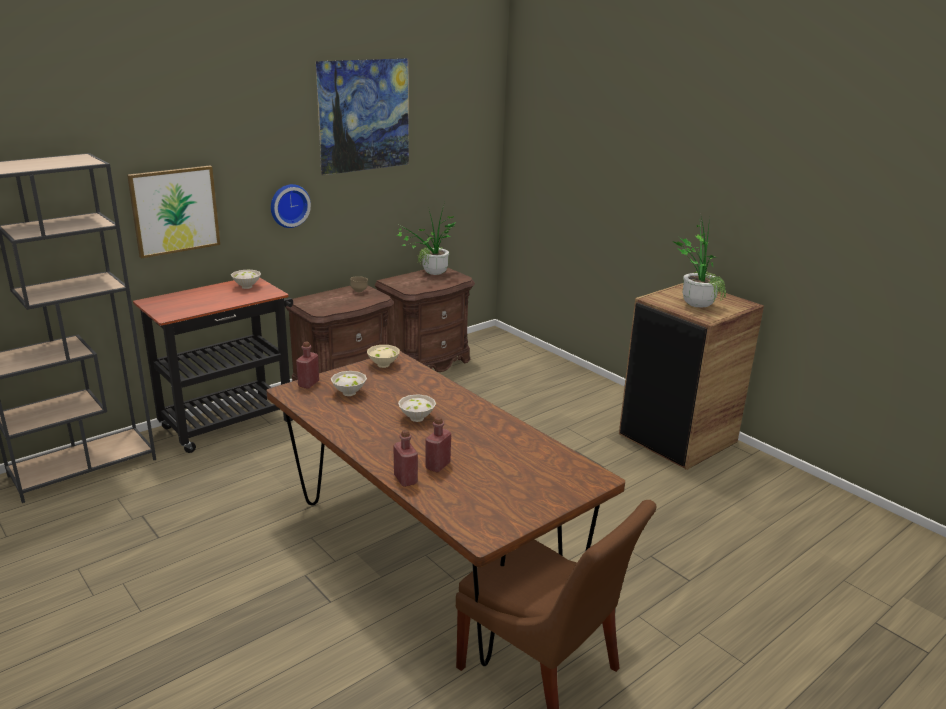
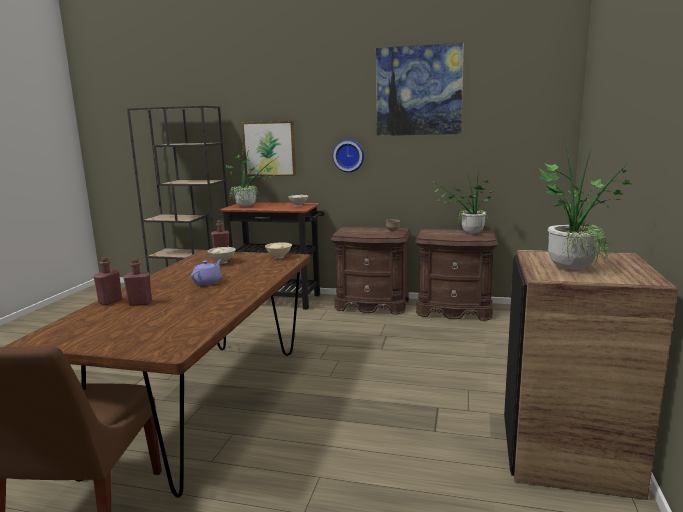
camera: 55 degrees right, 10 degrees down
(183, 304) = (250, 206): none -> potted plant
(416, 418) = (207, 282): white bowl -> purple teapot

